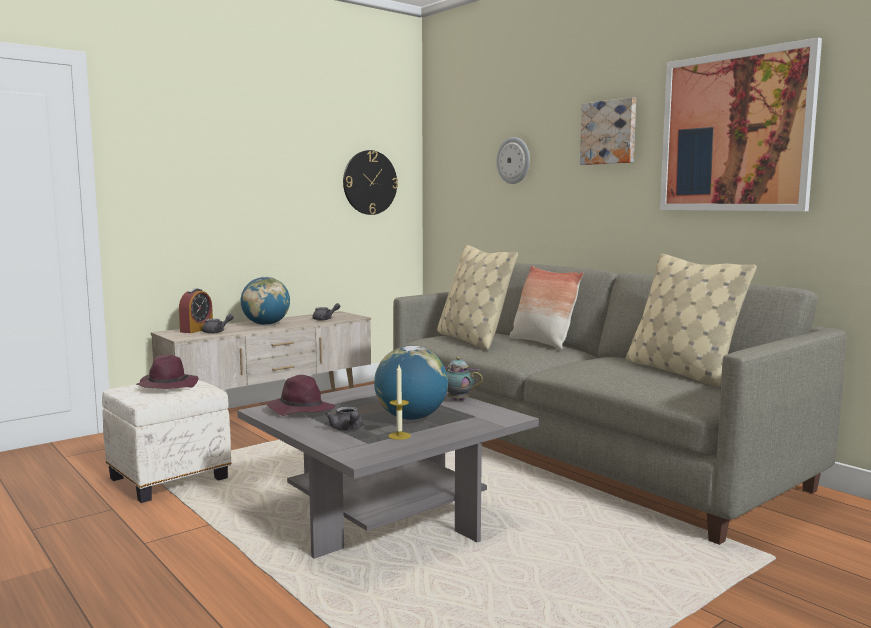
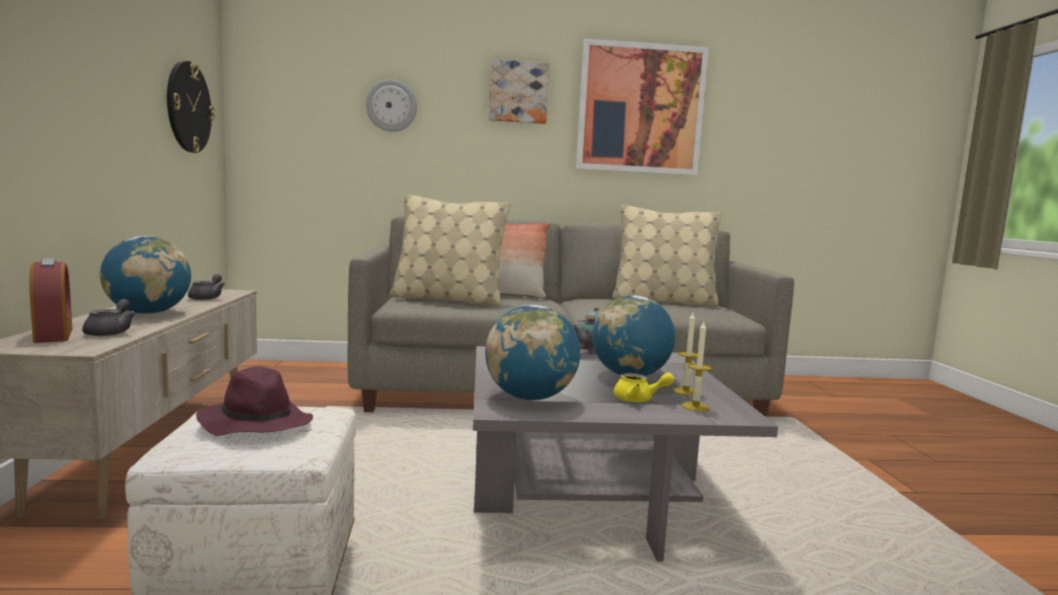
camera: 55 degrees left, 0 degrees up
(300, 410) = (530, 398): purple hat -> globe
(347, 429) = (638, 400): grey teapot -> yellow teapot
(360, 443) = (695, 406): none -> candle

